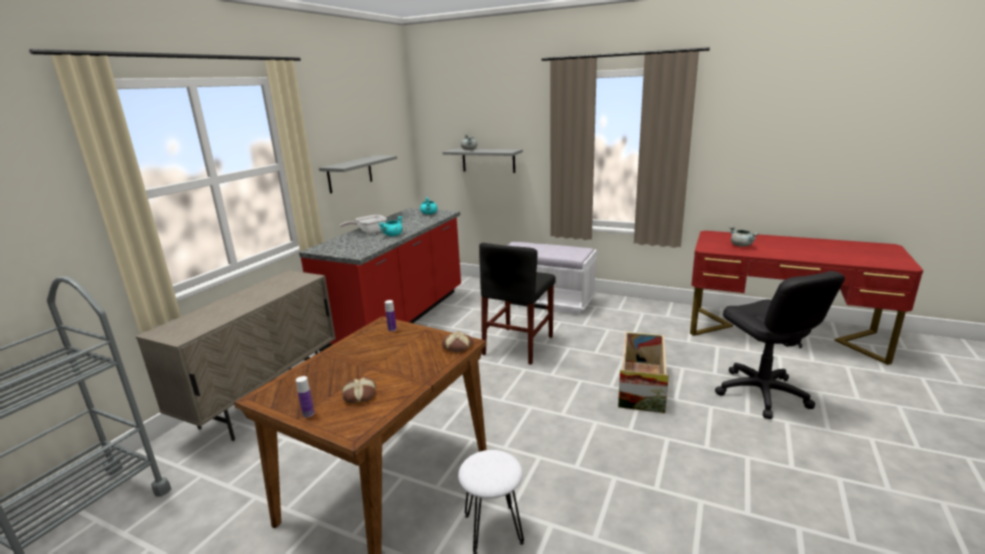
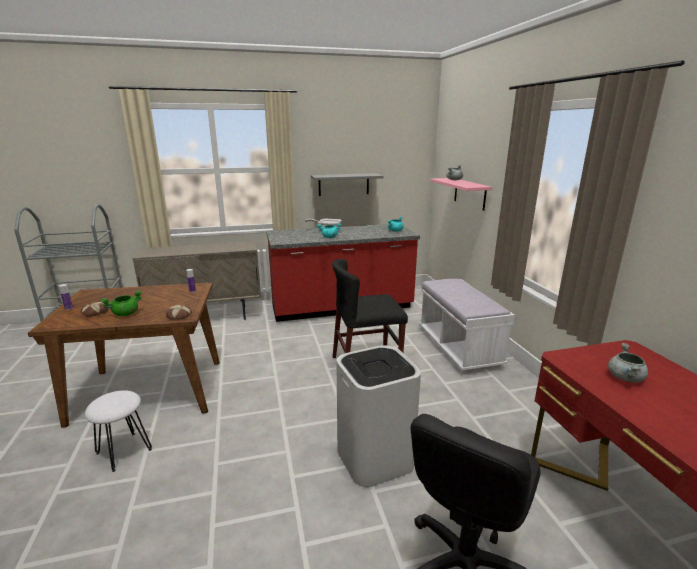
camera: 50 degrees right, 0 degrees up
(401, 375) = (125, 314): none -> green cooking pot
(488, 160) = (469, 193): grey shelf -> pink shelf
(641, 385) = (375, 458): crate -> white trash can

